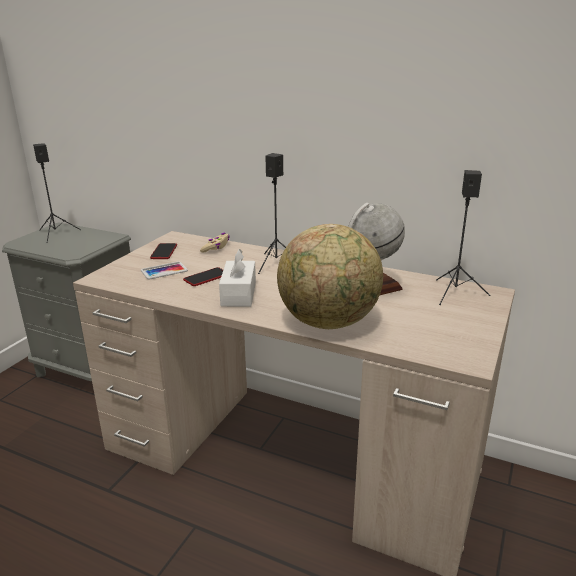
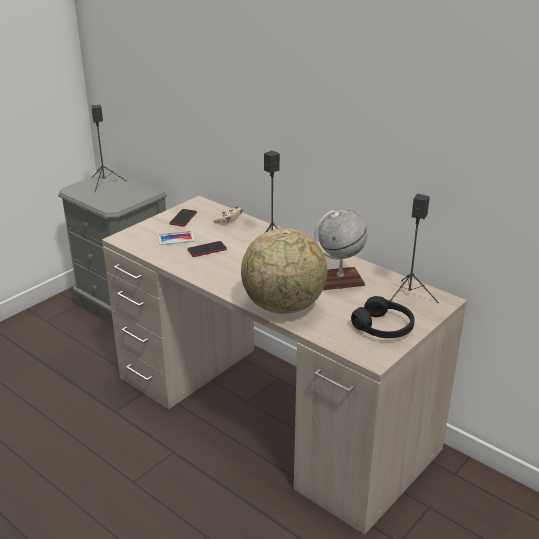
camera: 15 degrees right, 5 degrees up
(238, 294) = (226, 269): white tissue box -> none
(454, 327) = (383, 327): none -> black headphones

